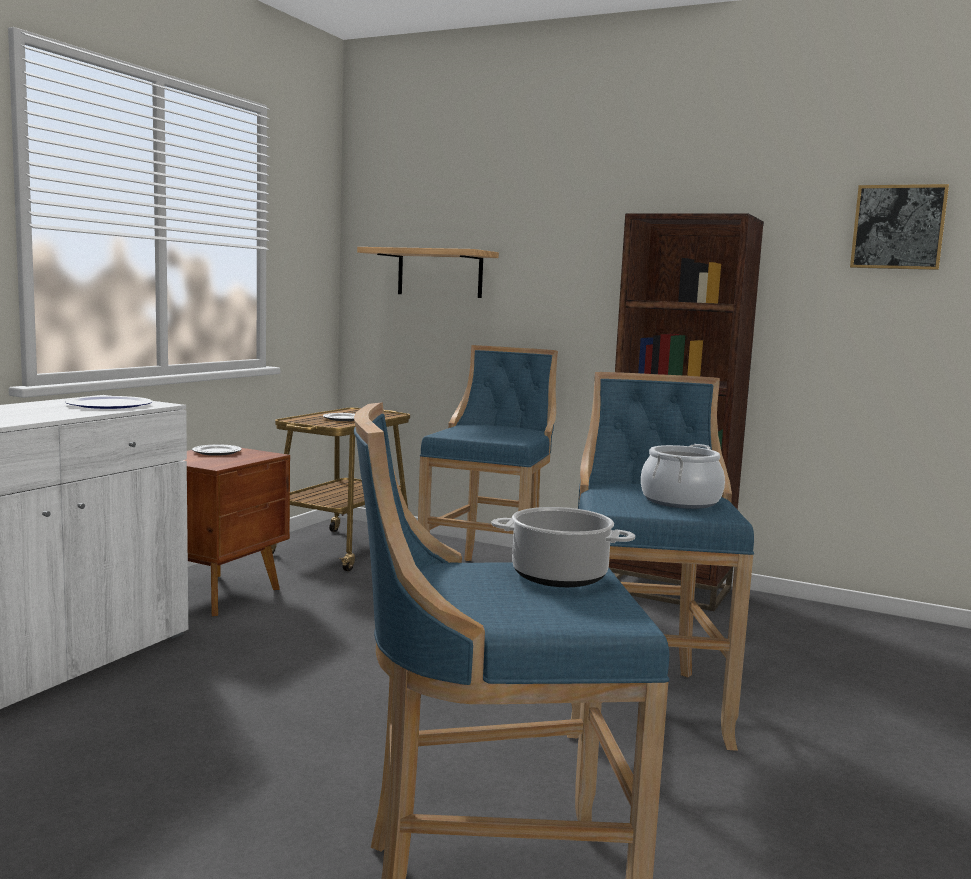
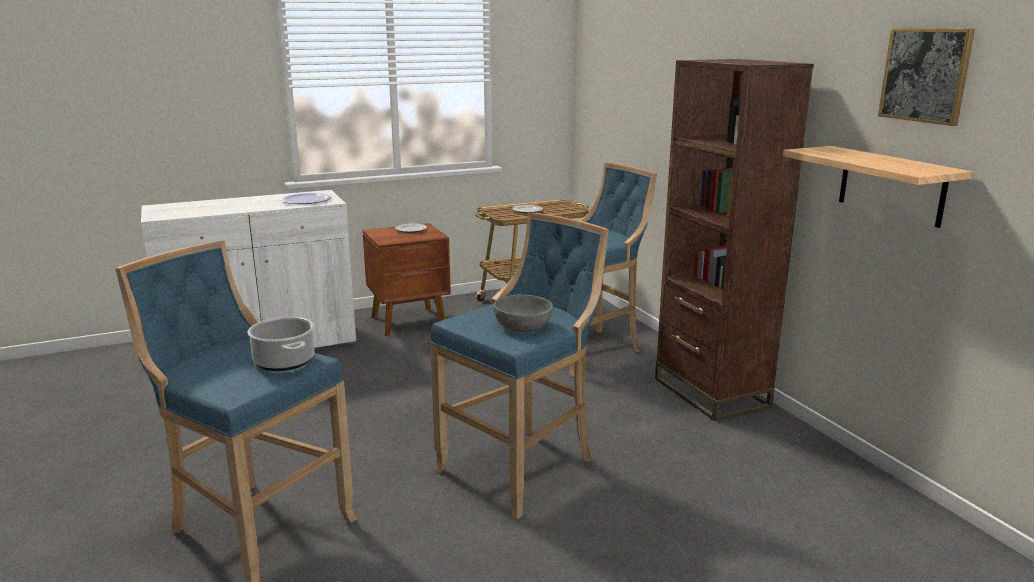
camera: 40 degrees right, 10 degrees up
(440, 273) = (621, 96): shelf -> shelf (891, 185)
(680, 501) = (523, 326): cooking pot -> grey bowl

